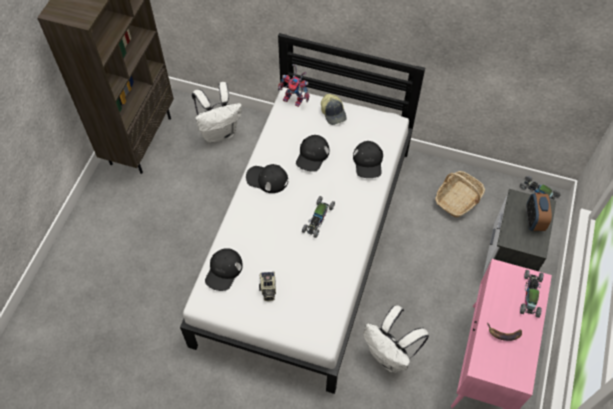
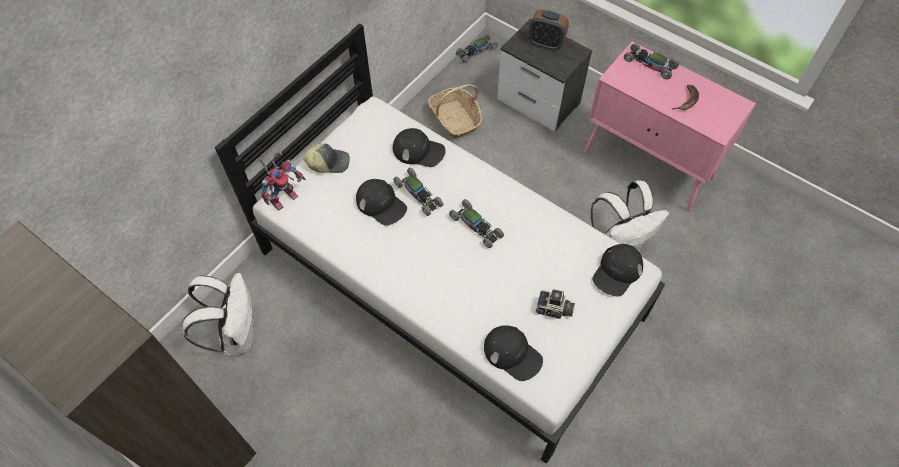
camera: 70 degrees left, 0 degrees up
(267, 179) = (394, 264): black cap -> black cap (617, 272)
(329, 174) = (418, 194): none -> toy car

